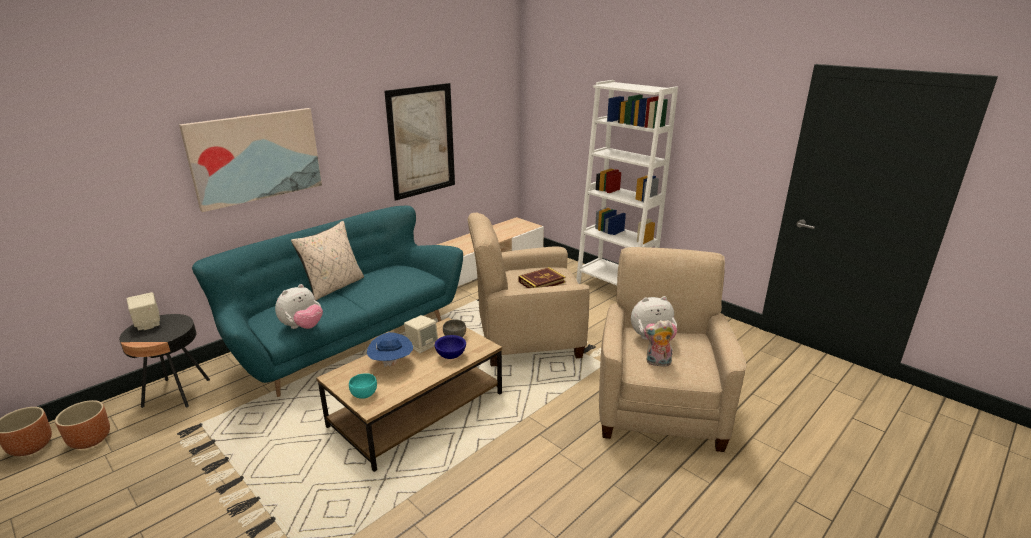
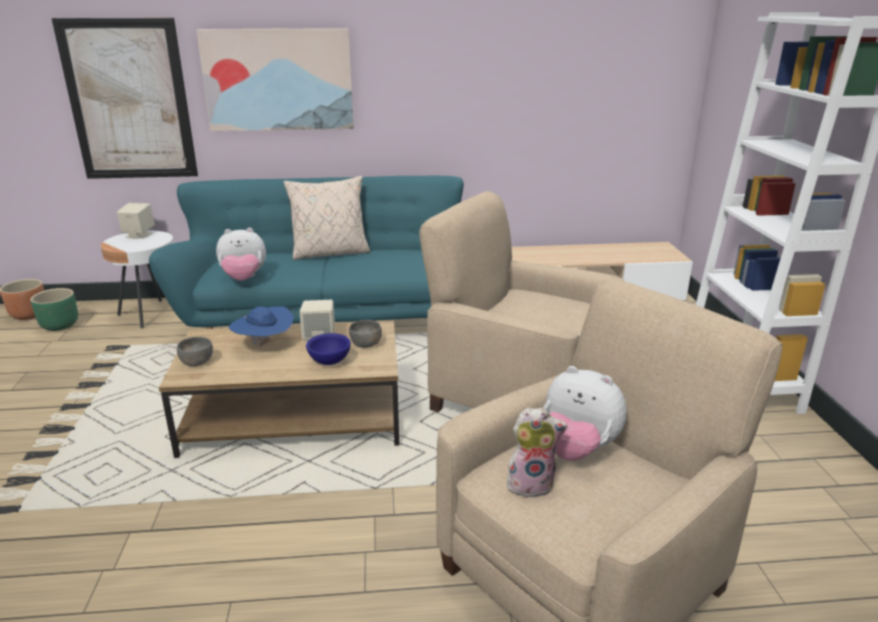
camera: 40 degrees right, 0 degrees up
(91, 440) = (60, 326): brown planter -> green planter
(176, 393) = (151, 314): black side table -> white side table
(363, 394) = (196, 362): turquoise bowl -> grey bowl
(422, 141) = (512, 96): picture -> picture (129, 101)
(541, 282) = (540, 315): book -> none
(657, 363) = (531, 484): plush toy -> plush toy turned 135 degrees clockwise

